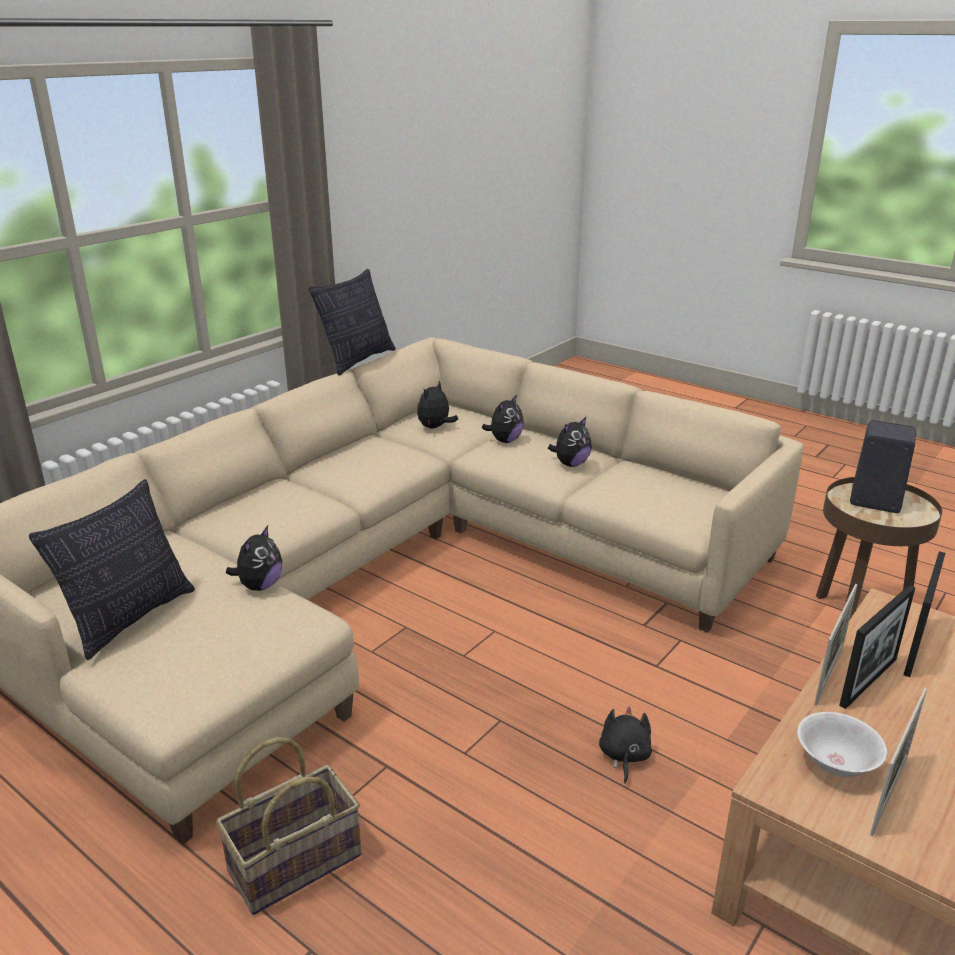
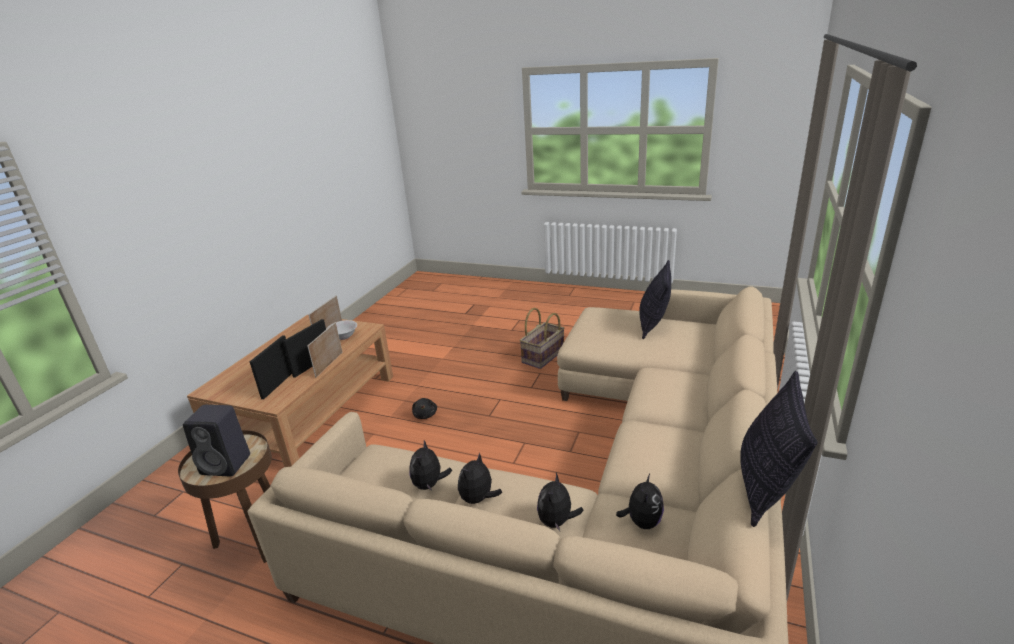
camera: 165 degrees right, 0 degrees up
(259, 586) = (619, 354): plush toy -> plush toy (429, 484)

